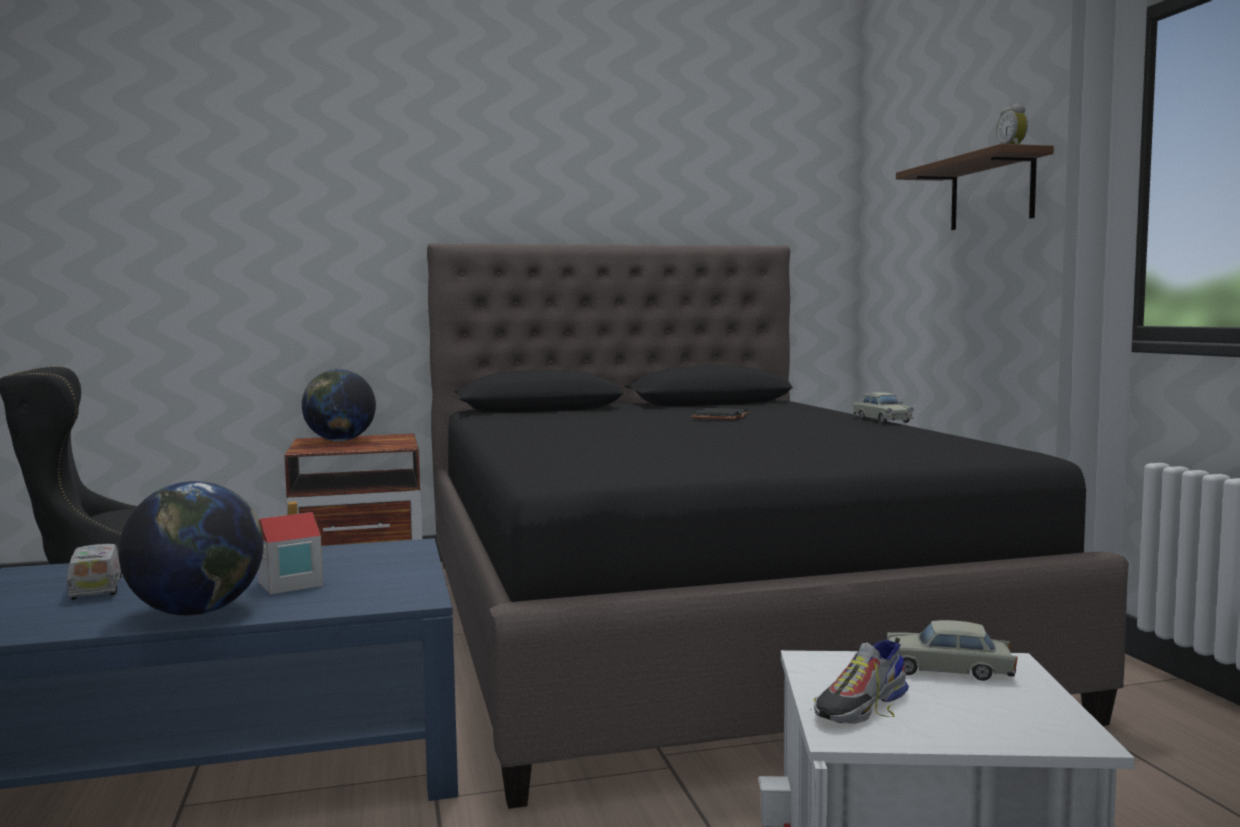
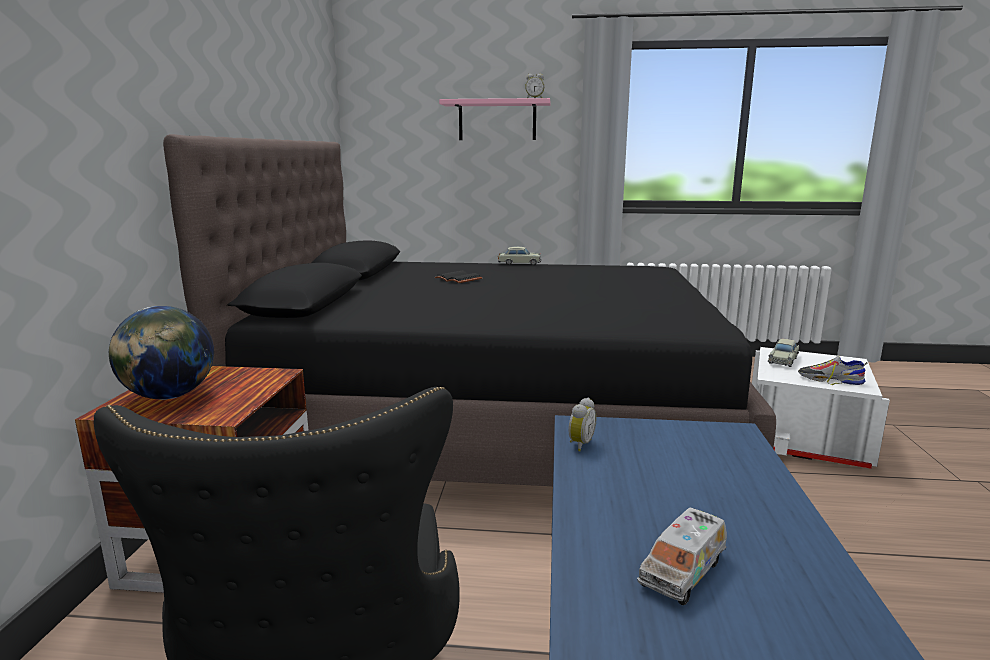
camera: 70 degrees left, 10 degrees up
(96, 587) = (682, 571): toy truck -> toy truck turned 45 degrees counterclockwise
(197, 613) = (775, 509): globe -> none
(289, 584) = (689, 472): toy house -> none
(354, 549) = (579, 444): none -> alarm clock
(861, 706) = (830, 380): shoe -> shoe turned 135 degrees clockwise
(992, 192) = (497, 120): brown shelf -> pink shelf

